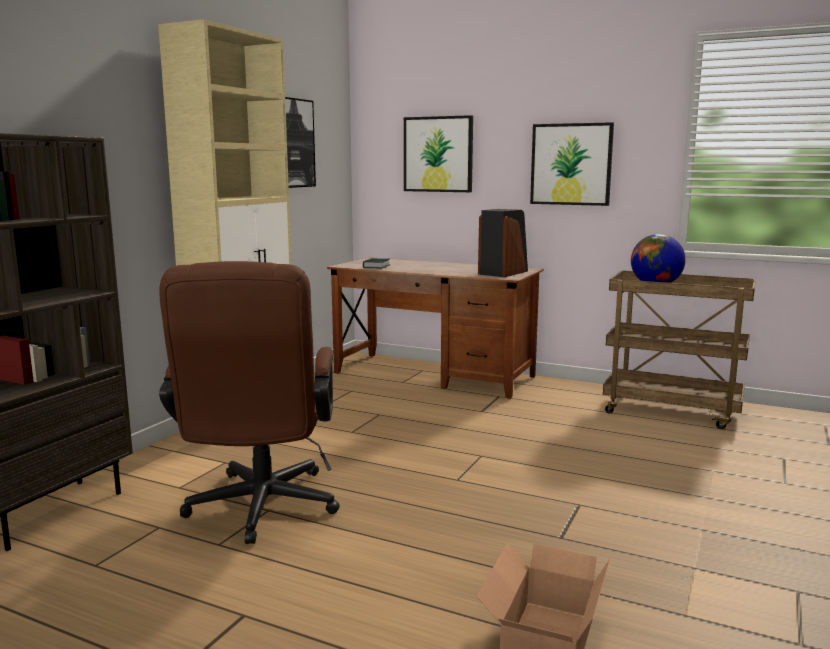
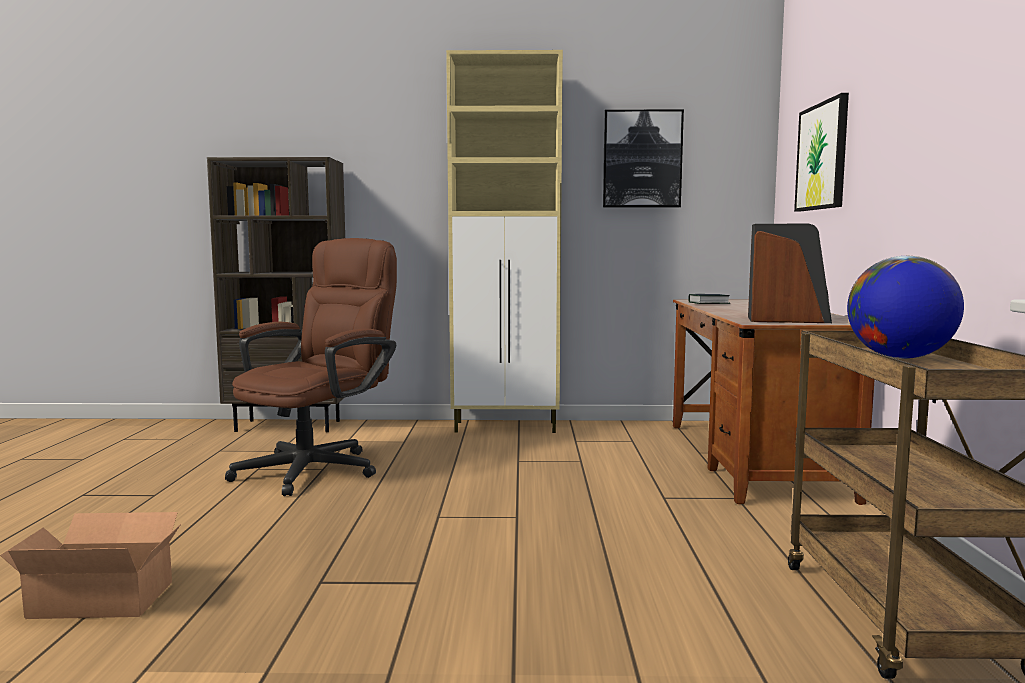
camera: 65 degrees right, 5 degrees down
(260, 511) = (319, 467): brown office chair -> brown office chair turned 150 degrees clockwise
(571, 164) = (925, 145): picture -> none

